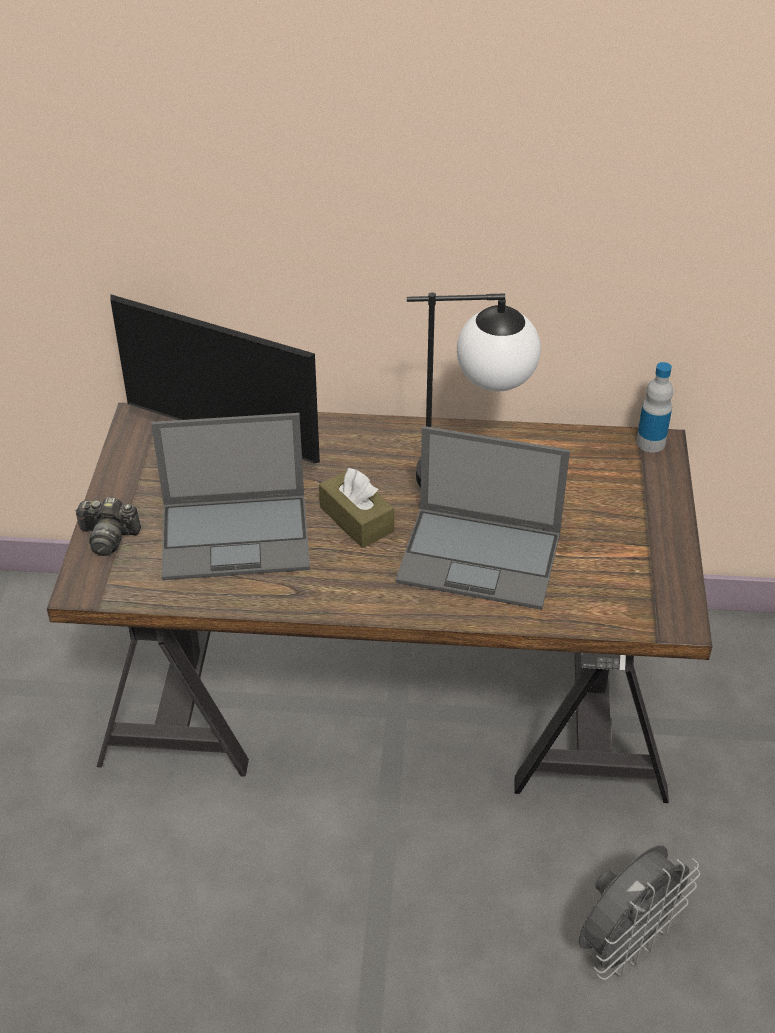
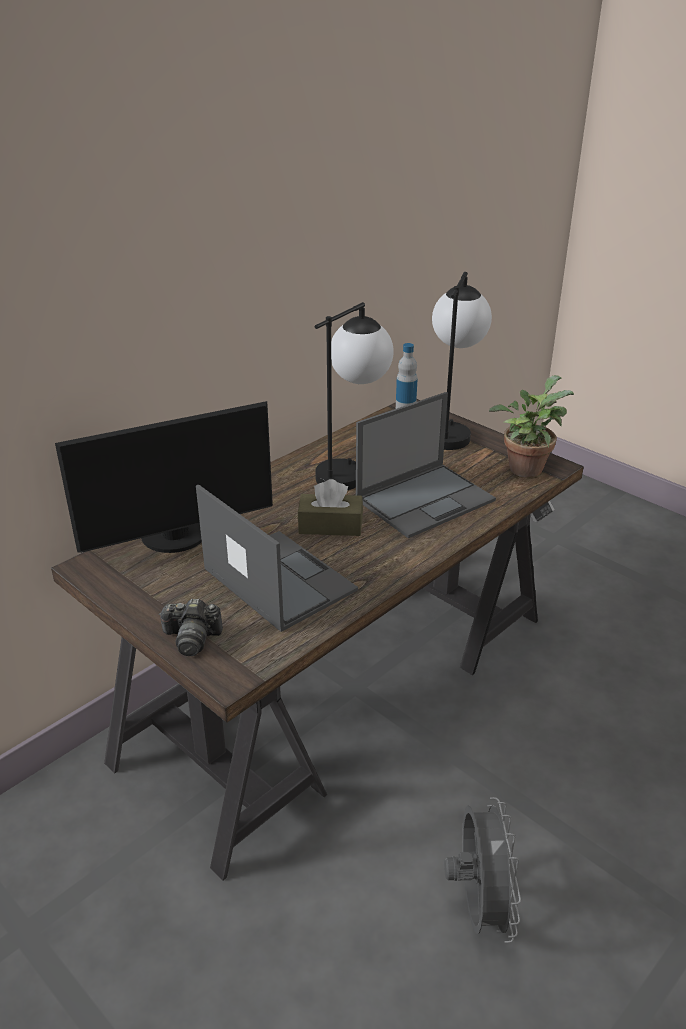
camera: 50 degrees left, 10 degrees down
(108, 537) = (192, 638): camera -> camera turned 45 degrees clockwise
(237, 536) = (277, 579): laptop -> laptop turned 75 degrees counterclockwise
(625, 944) = (618, 695): grey fan -> grey fan (478, 906)
(645, 599) = (525, 467): none -> potted plant
(648, 501) = (450, 430): none -> table lamp

